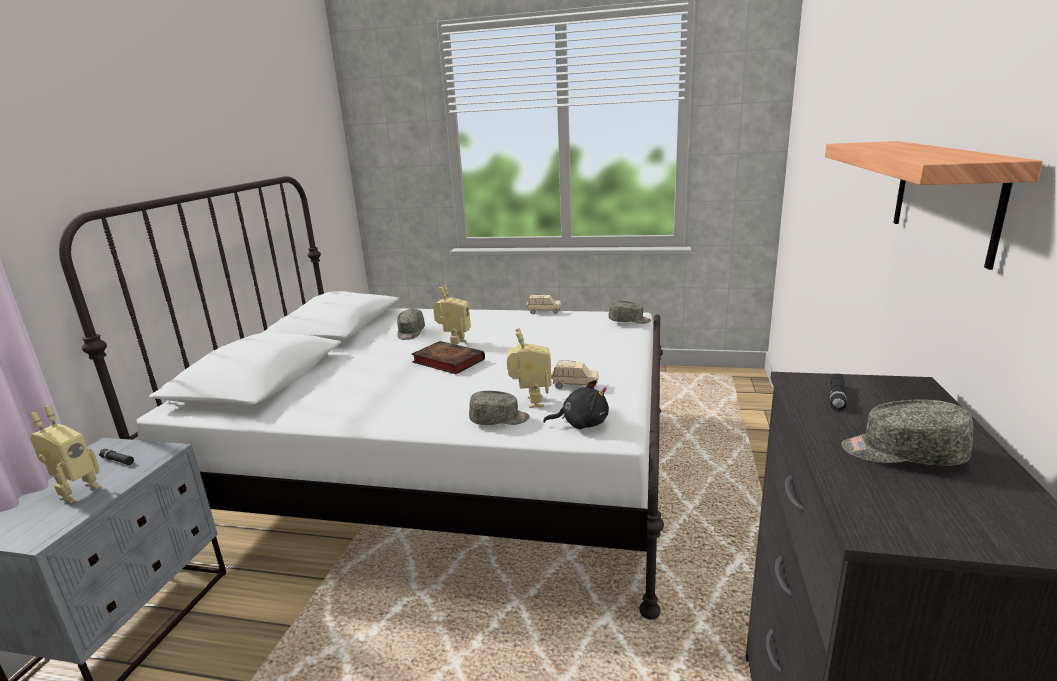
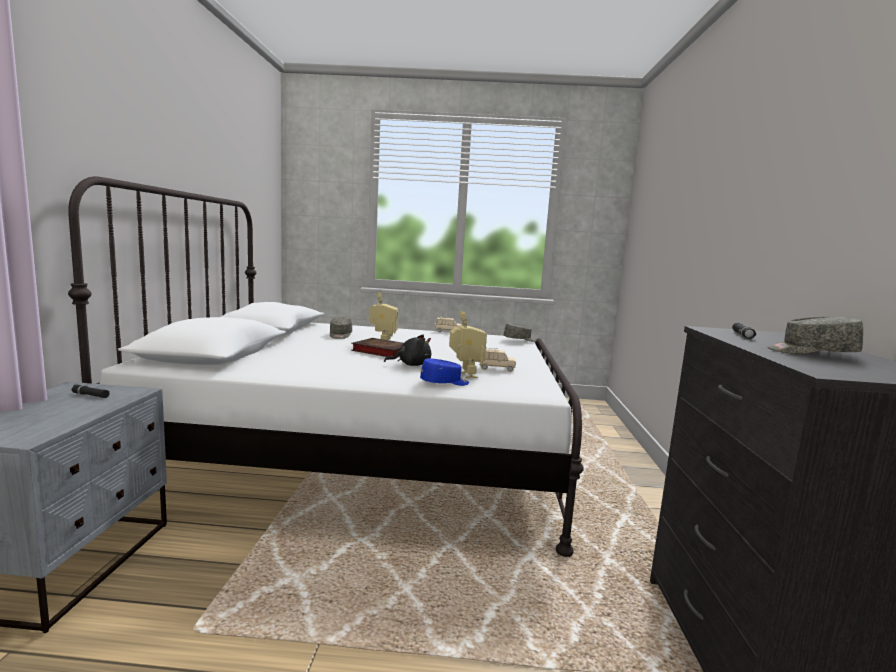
camera: 10 degrees left, 10 degrees down
(76, 491) = (55, 412): toy robot -> none
(499, 420) = (444, 383): grey cap -> blue cap
(581, 423) = (513, 387): black plush toy -> black plush toy (411, 365)
(944, 196) = (791, 215): shelf -> none

